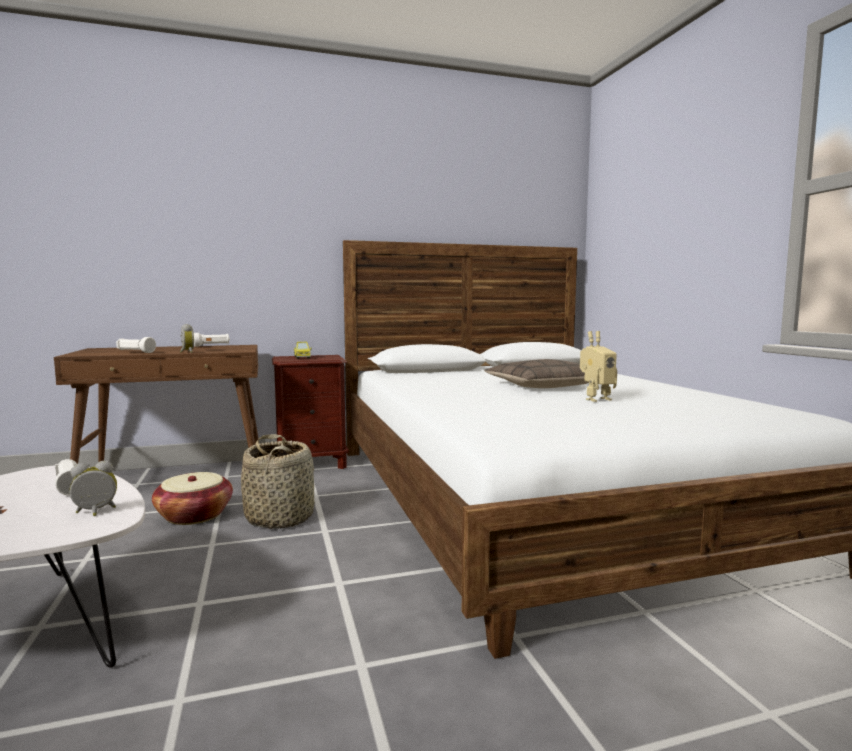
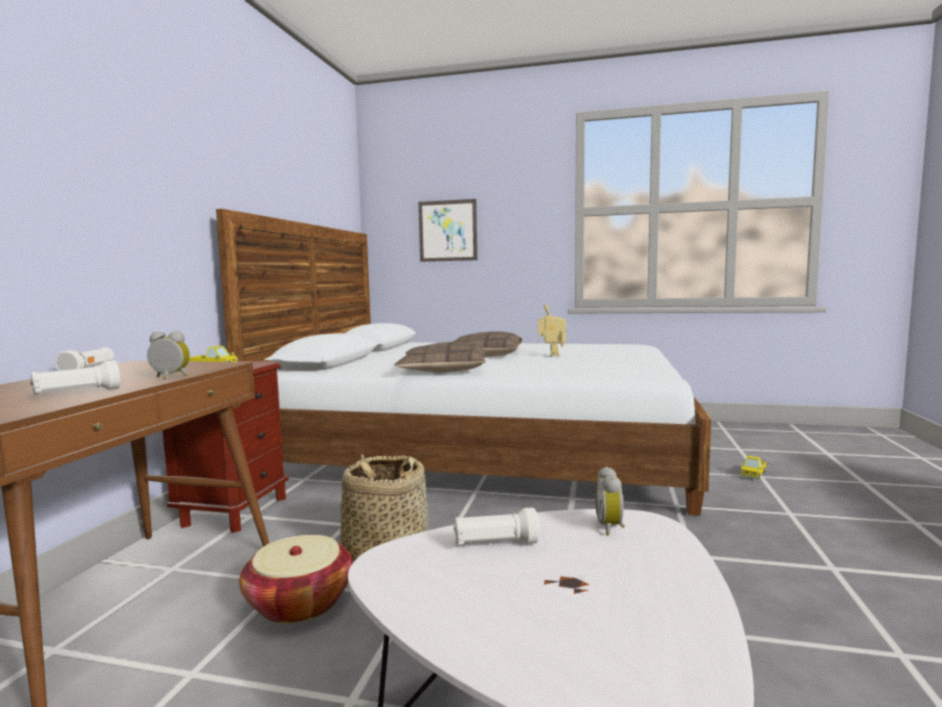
camera: 60 degrees left, 0 degrees up
(433, 388) = (443, 369): none -> pillow
(648, 237) = (447, 231): none -> picture
(765, 703) = (753, 474): none -> toy truck

